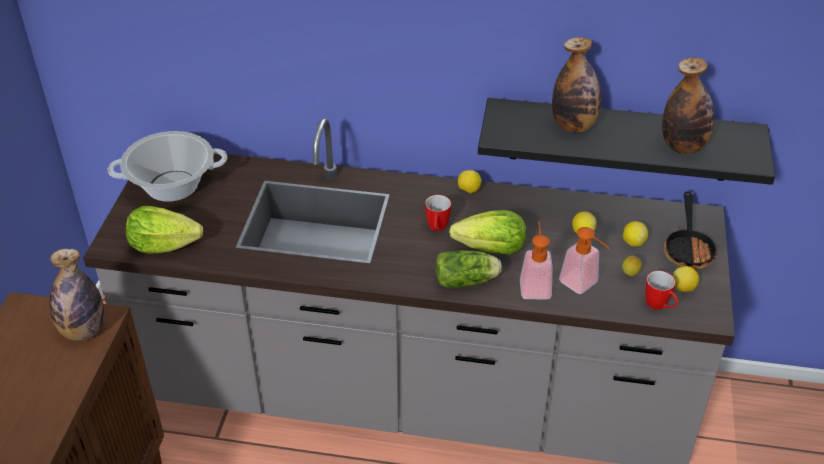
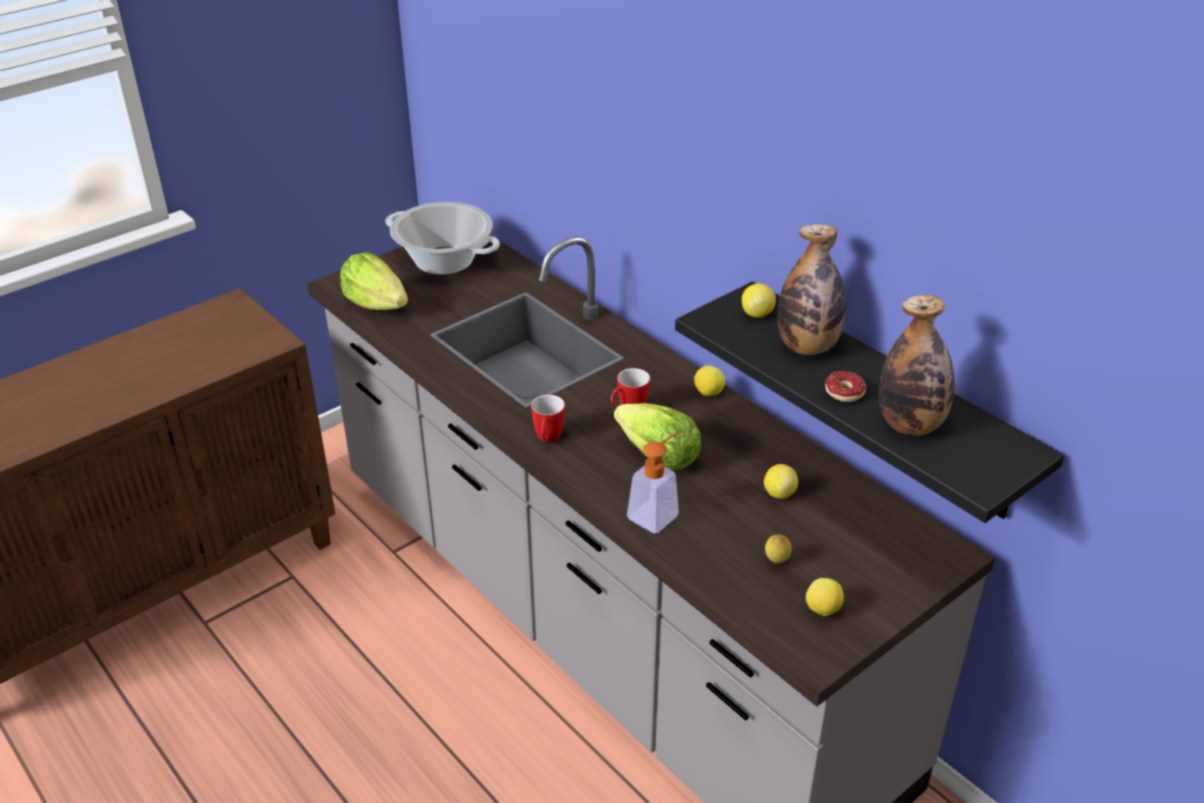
camera: 40 degrees right, 5 degrees down
(83, 331) = (250, 343): bottle -> none
(468, 280) = (596, 472): lettuce -> none
(583, 285) = (710, 542): soap dispenser -> none
(627, 148) = (838, 395): none -> donut
(633, 242) = (825, 533): lemon -> lemon (757, 314)
(659, 307) = (768, 611): mug -> mug (547, 440)
(688, 248) = (886, 575): frying pan -> none

